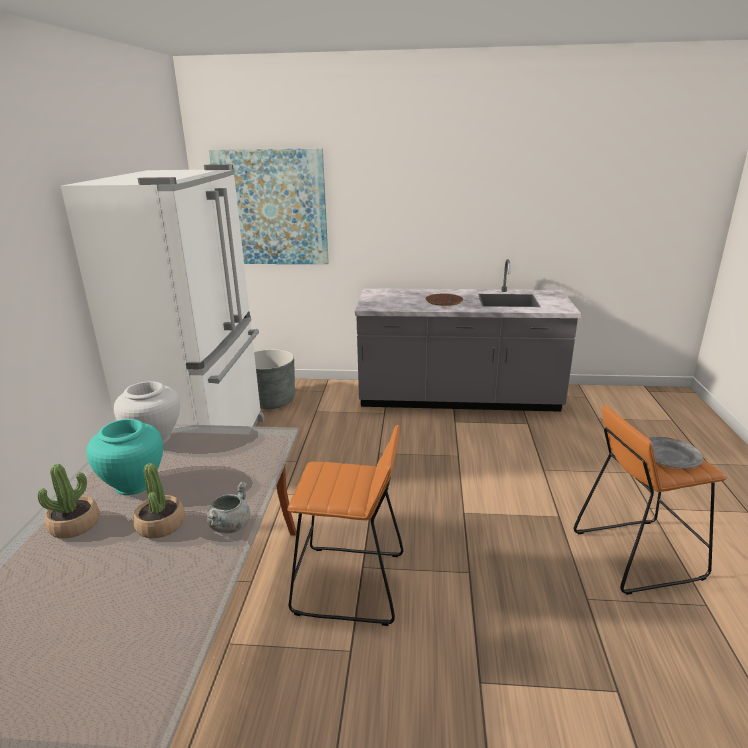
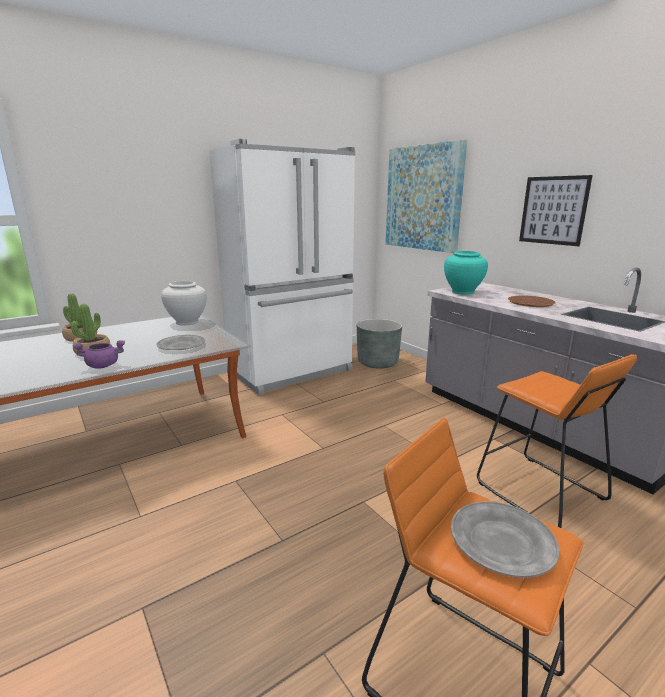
camera: 50 degrees right, 5 degrees down
(134, 485) = (131, 334): turquoise vase -> turquoise vase (463, 292)
(230, 525) = (103, 366): grey cooking pot -> purple cooking pot
(239, 462) = (181, 345): none -> grey plate
(349, 584) = (211, 483): orange stool -> orange stool (539, 492)
(426, 217) = (553, 210): none -> picture

